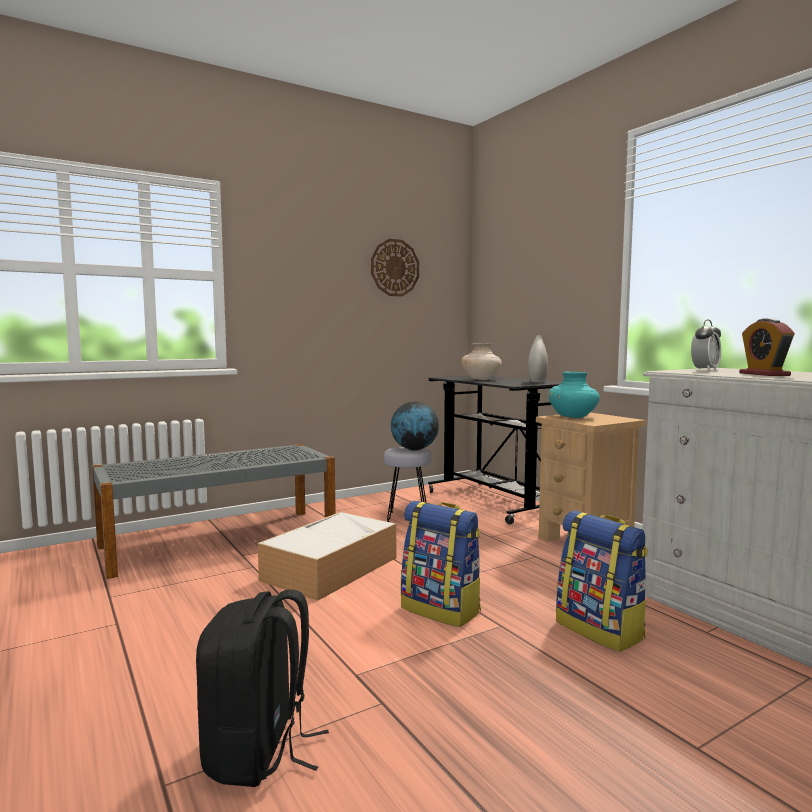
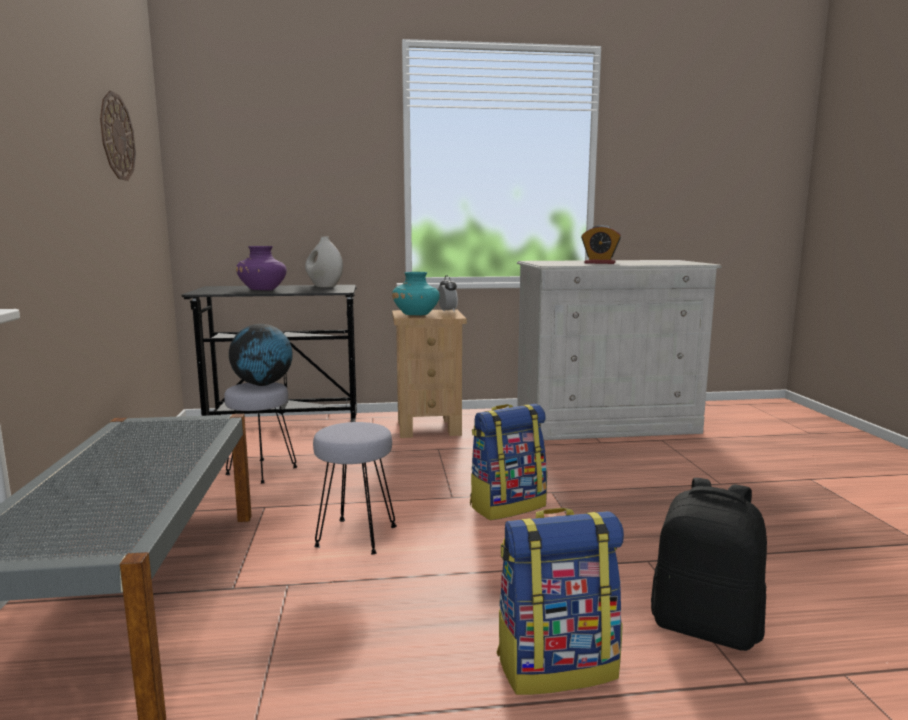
camera: 65 degrees left, 5 degrees up
(331, 568) = (355, 536): storage box -> grey stool
(481, 379) = (263, 290): beige vase -> purple vase
(601, 630) = (580, 465): backpack -> backpack (557, 665)
(705, 370) = (548, 263): alarm clock -> alarm clock (447, 311)

